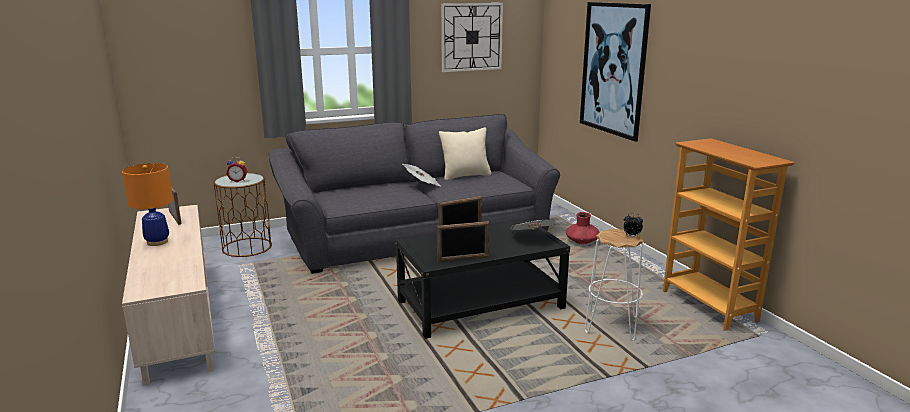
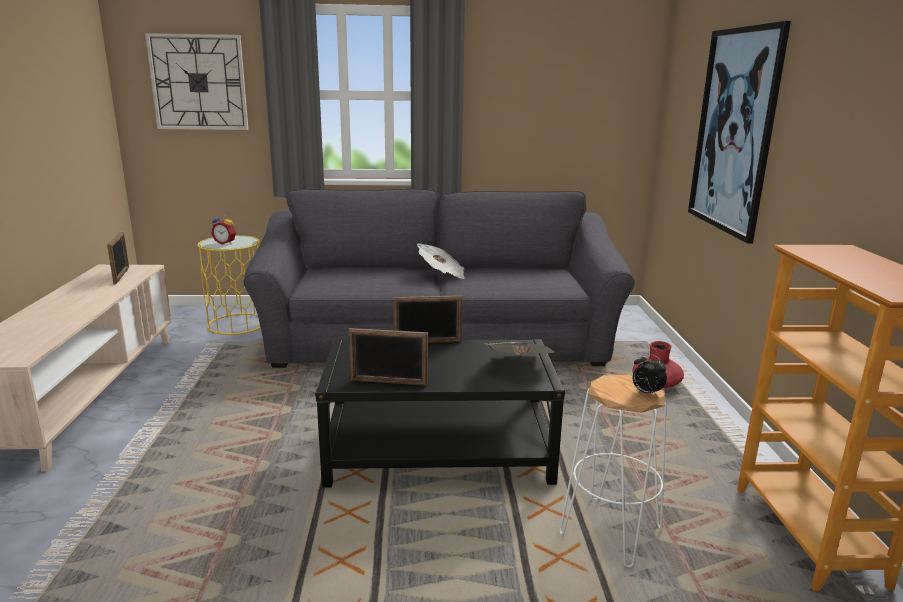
camera: 20 degrees right, 0 degrees up
(157, 242) = (65, 300): orange table lamp -> none
(247, 247) = (237, 324): brown side table -> yellow side table
(465, 176) = (509, 269): beige pillow -> none
(471, 37) = (555, 86): wall clock -> wall clock (198, 82)

